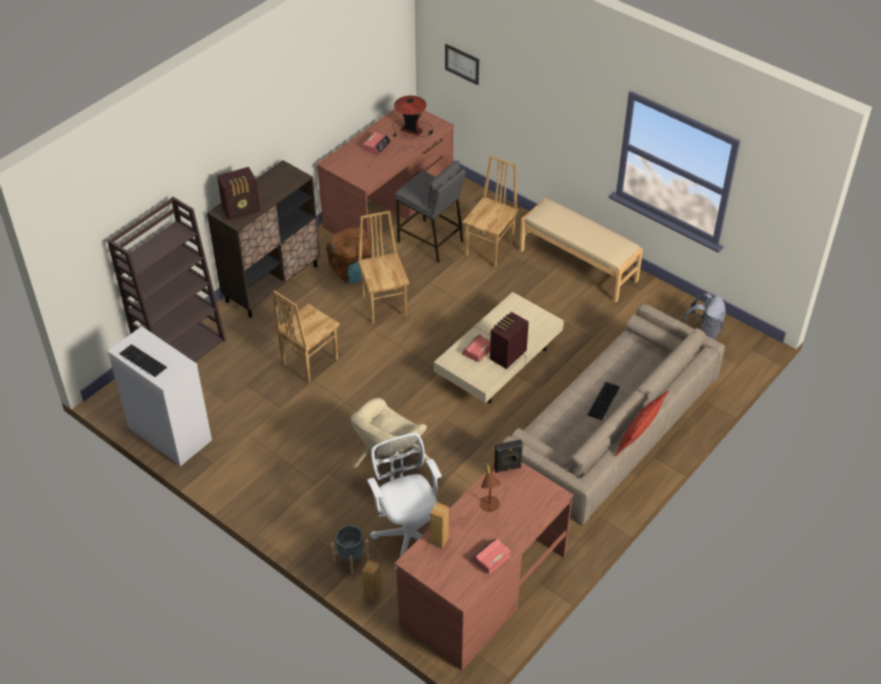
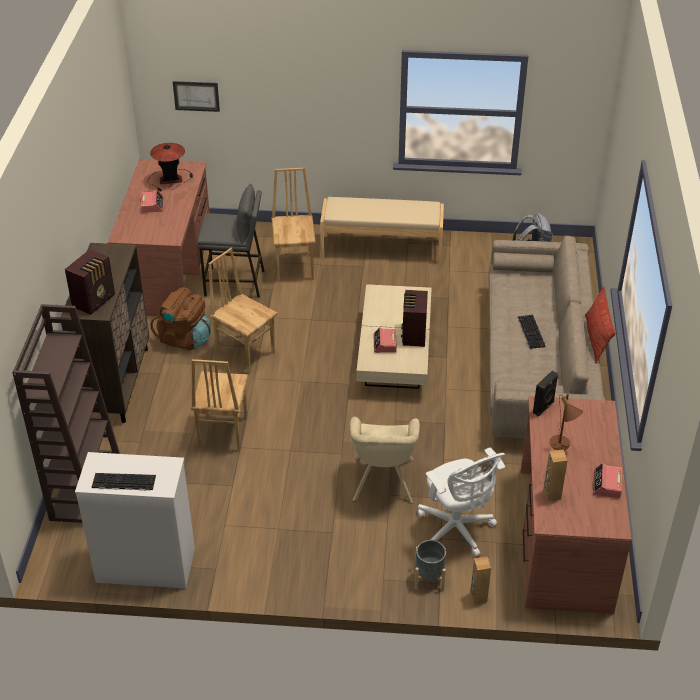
camera: 35 degrees left, 5 degrees down
(407, 534) = (457, 530): white office chair -> white office chair turned 150 degrees counterclockwise

